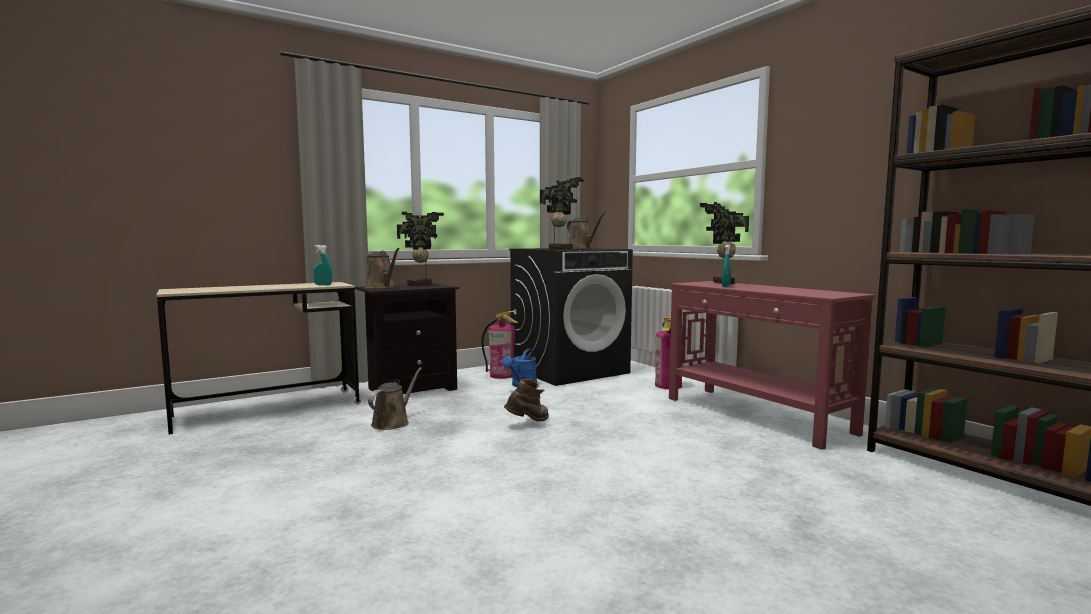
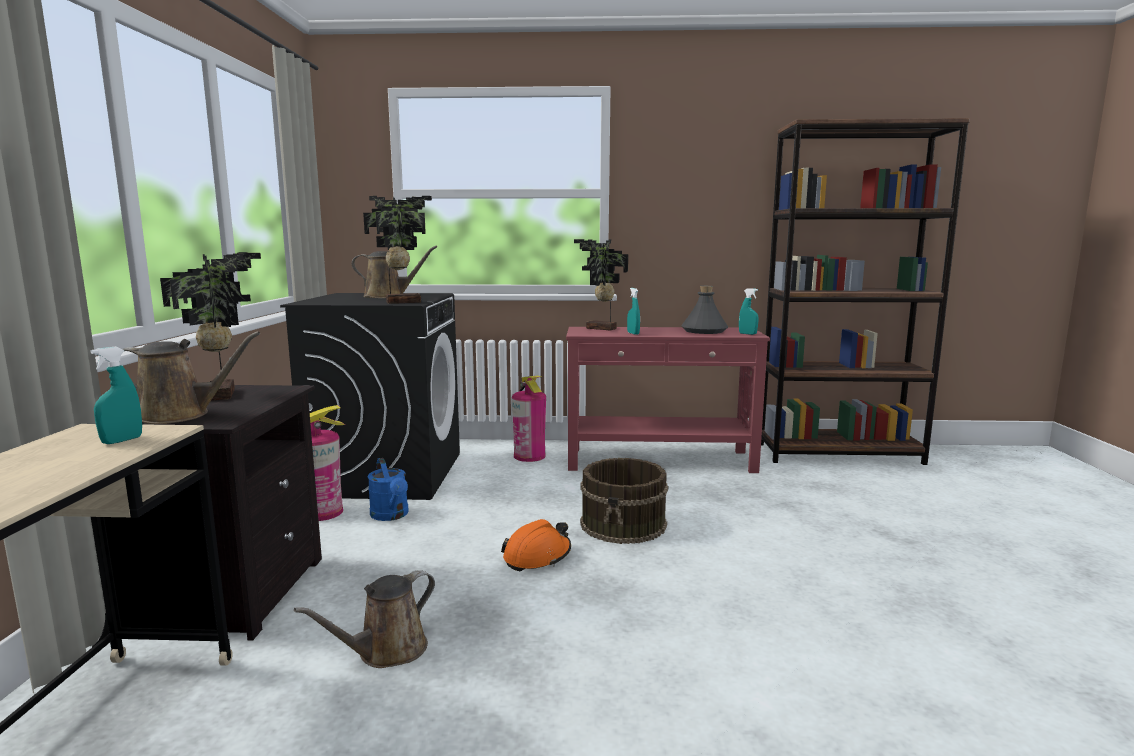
camera: 55 degrees left, 5 degrees up
(393, 422) = (386, 652): brown watering can -> brown watering can turned 105 degrees counterclockwise
(528, 423) = (537, 556): brown boot -> orange hard hat
(614, 430) = (624, 524): none -> brown bucket
(799, 291) = (704, 331): none -> grey bottle
(827, 295) = (747, 334): none -> turquoise spray bottle

